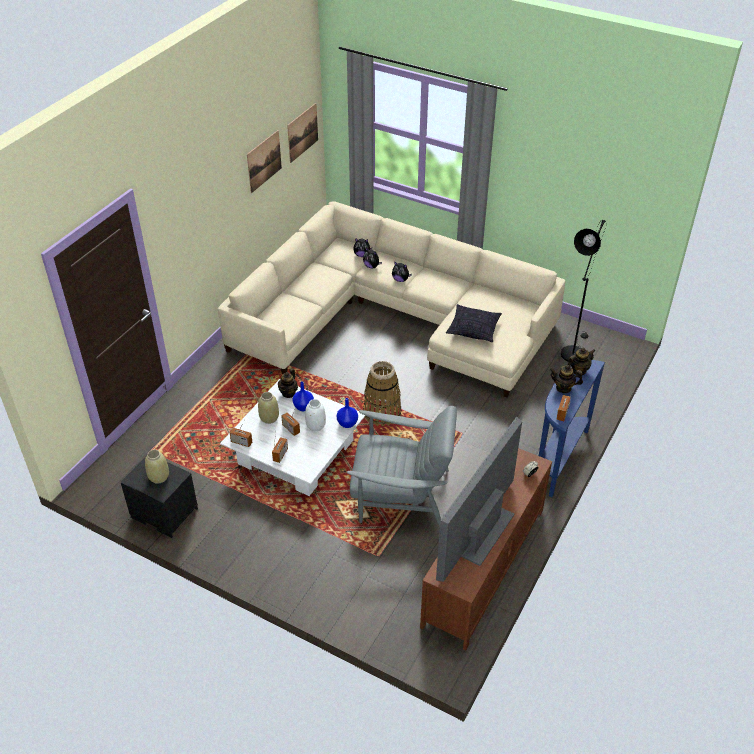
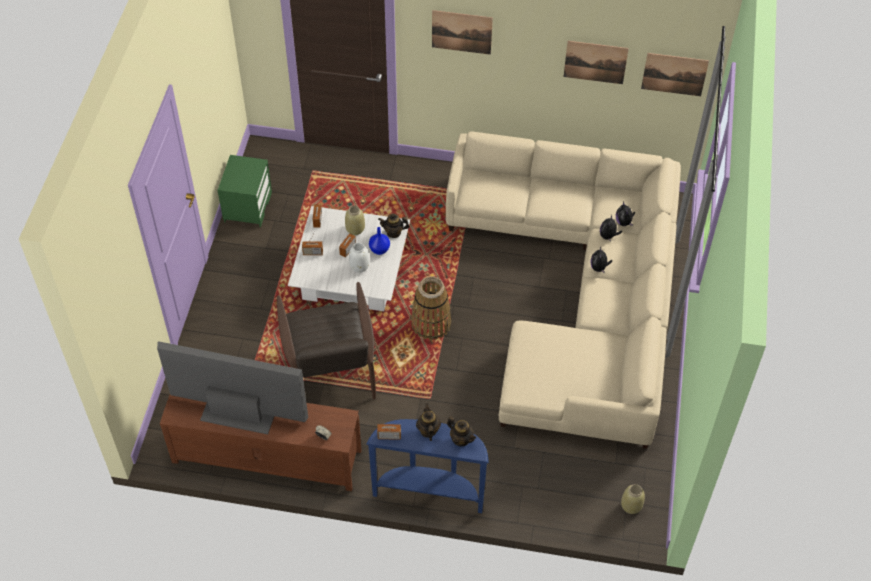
camera: 70 degrees right, 10 degrees up
(159, 477) = (243, 176): beige vase -> beige vase (631, 506)
(163, 513) = (247, 206): black nightstand -> green nightstand
(187, 207) = (461, 32): none -> picture
(347, 423) = (372, 289): blue vase -> none
(401, 494) = (330, 368): grey armchair -> brown armchair
(473, 329) = (546, 353): pillow -> none
(573, 351) = (608, 476): black floor lamp -> none

